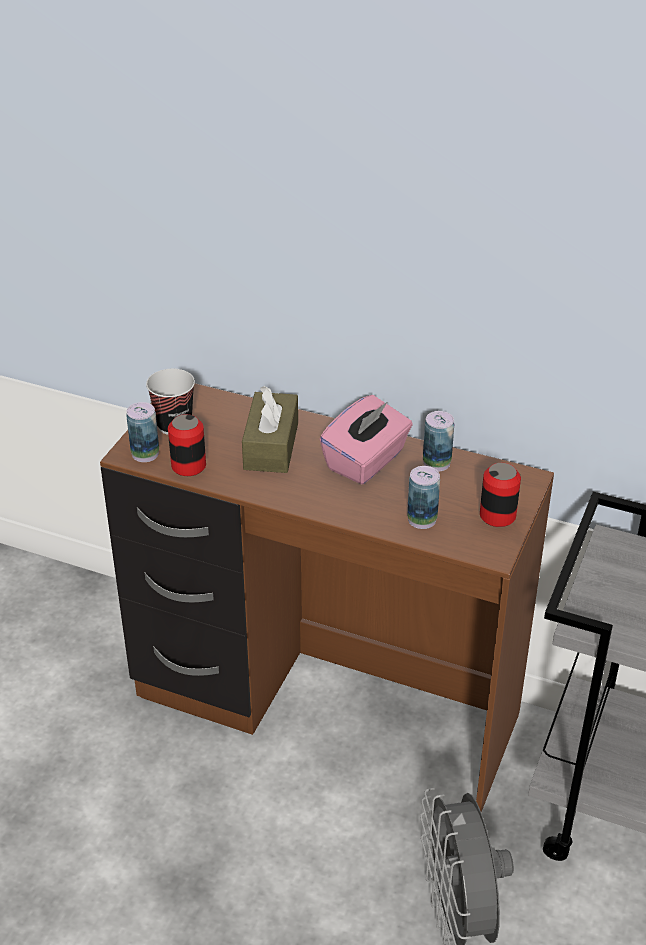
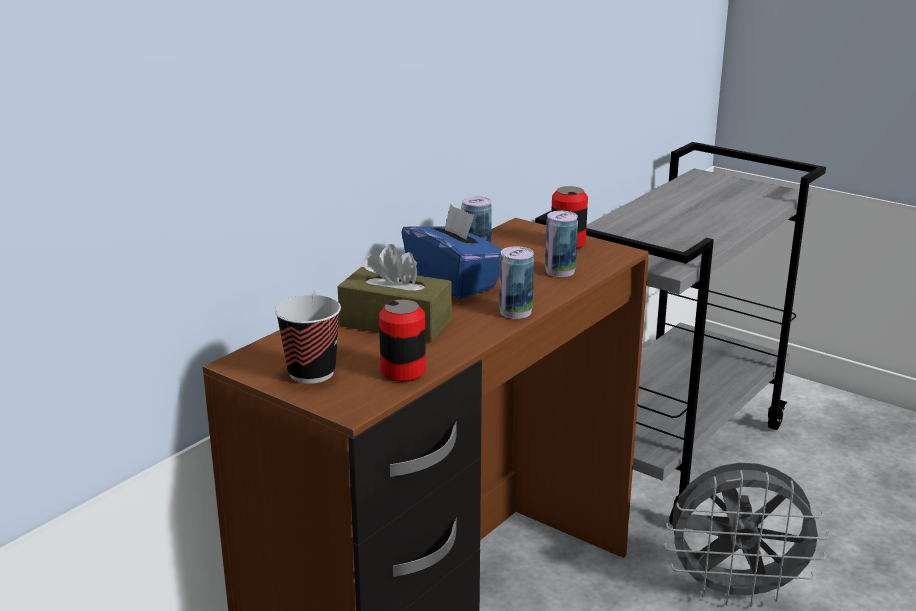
camera: 75 degrees left, 15 degrees down
(145, 454) = (359, 396): can -> can (515, 312)
(366, 461) = (454, 282): pink tissue box -> blue tissue box

